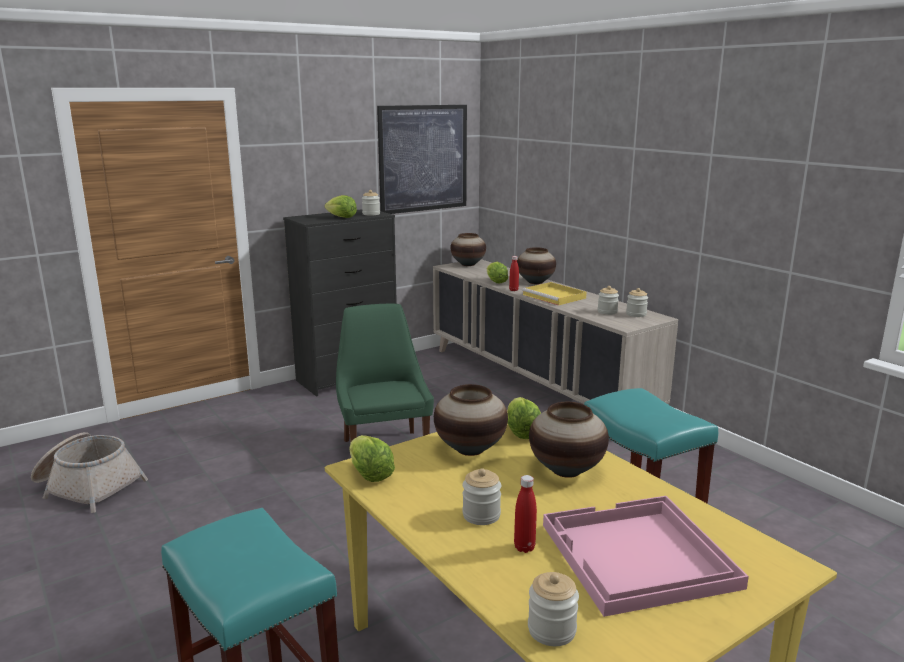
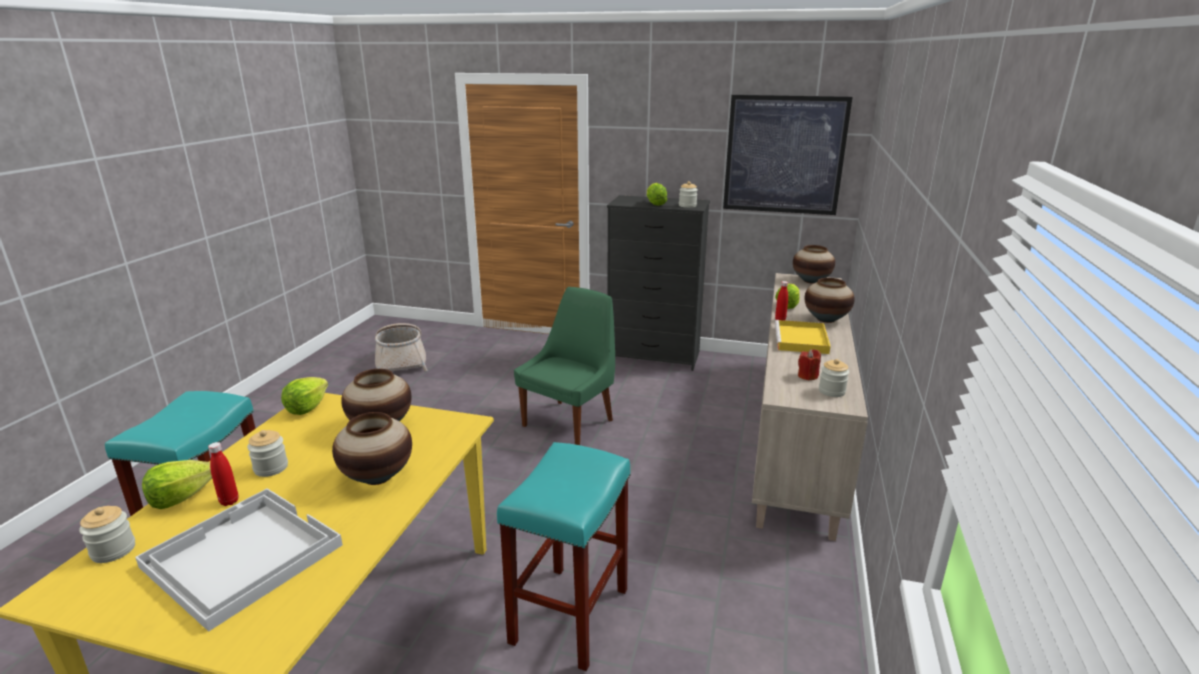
camera: 50 degrees right, 5 degrees up
(521, 432) = (435, 434): lettuce -> lettuce (181, 497)
(607, 312) = (807, 376): jar -> red candle
(637, 556) = (240, 556): pink tray -> white tray

